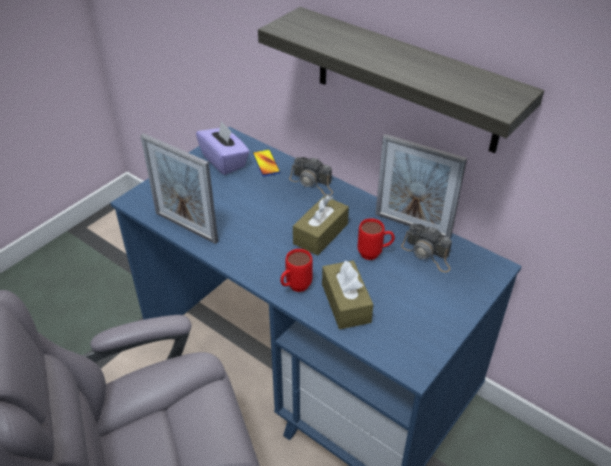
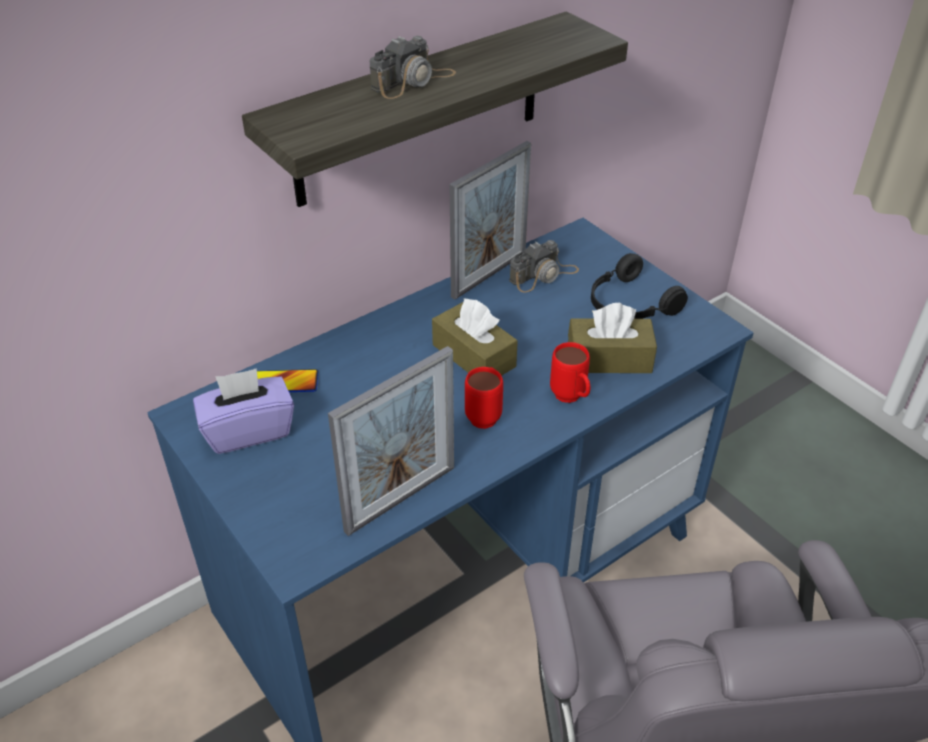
camera: 75 degrees left, 0 degrees up
(312, 182) = (358, 342): camera -> camera (413, 81)
(374, 254) = (530, 317): red mug -> red mug (485, 414)
(417, 307) = (629, 305): none -> black headphones

